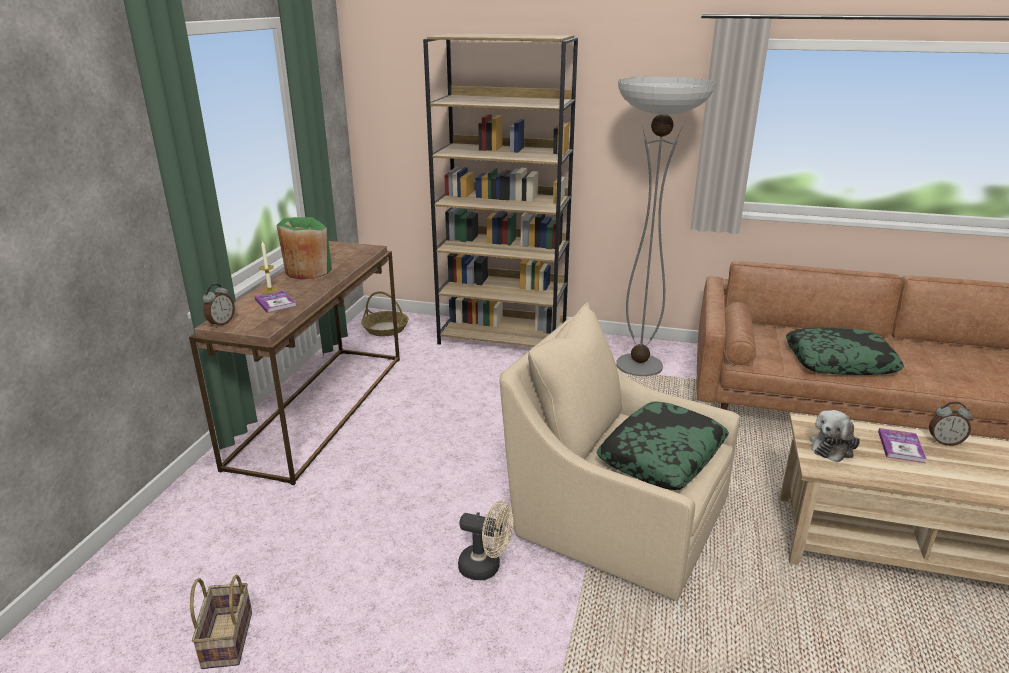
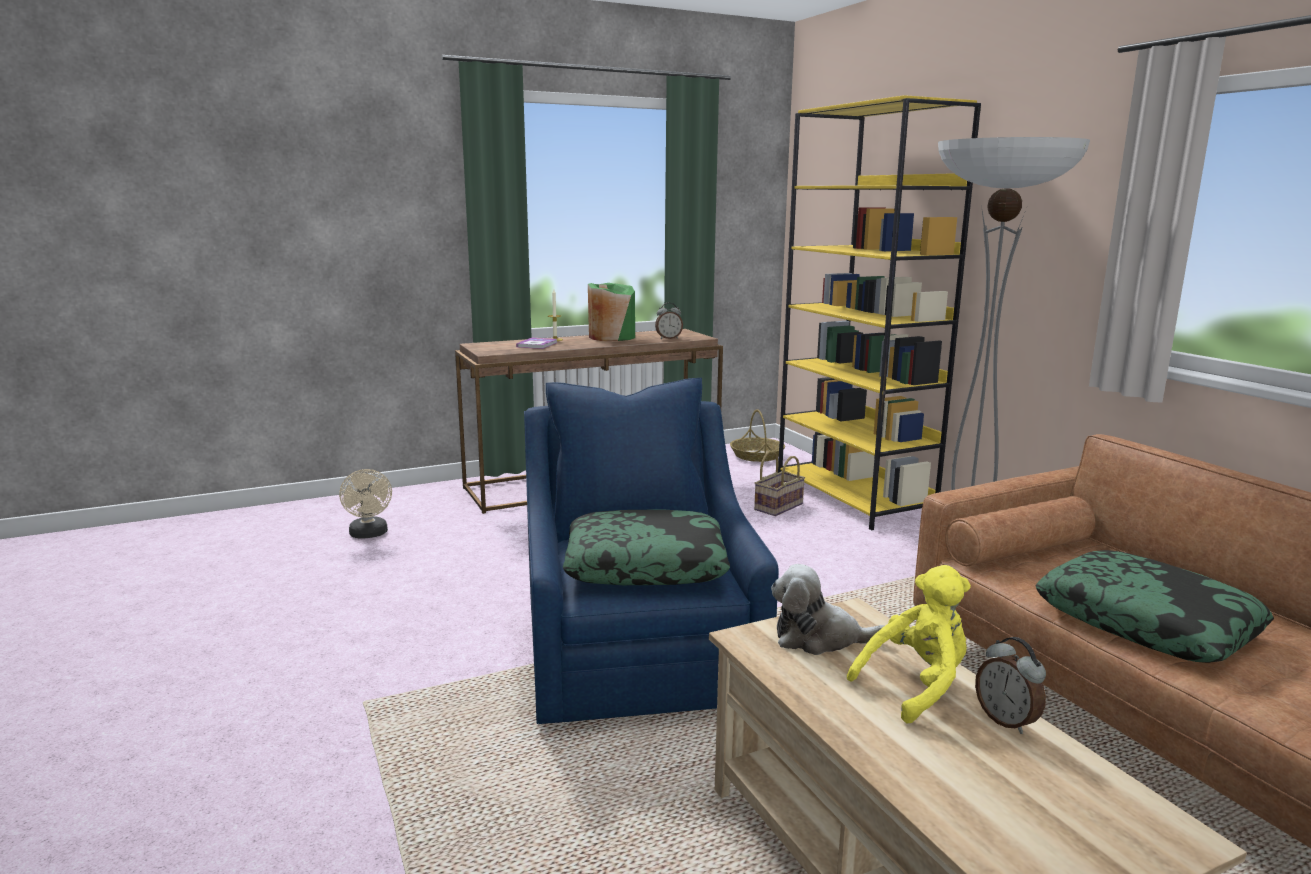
camera: 50 degrees right, 10 degrees down
(221, 323) = (478, 345): alarm clock -> alarm clock (668, 338)
(226, 638) = (294, 560): basket -> basket (778, 506)
(486, 567) = (477, 617): beige fan -> beige fan (369, 534)
(503, 338) = (854, 497): brown bookcase -> yellow bookcase
(614, 517) = (639, 651): beige armchair -> blue armchair
(901, 447) = (916, 686): book -> yellow plush toy

